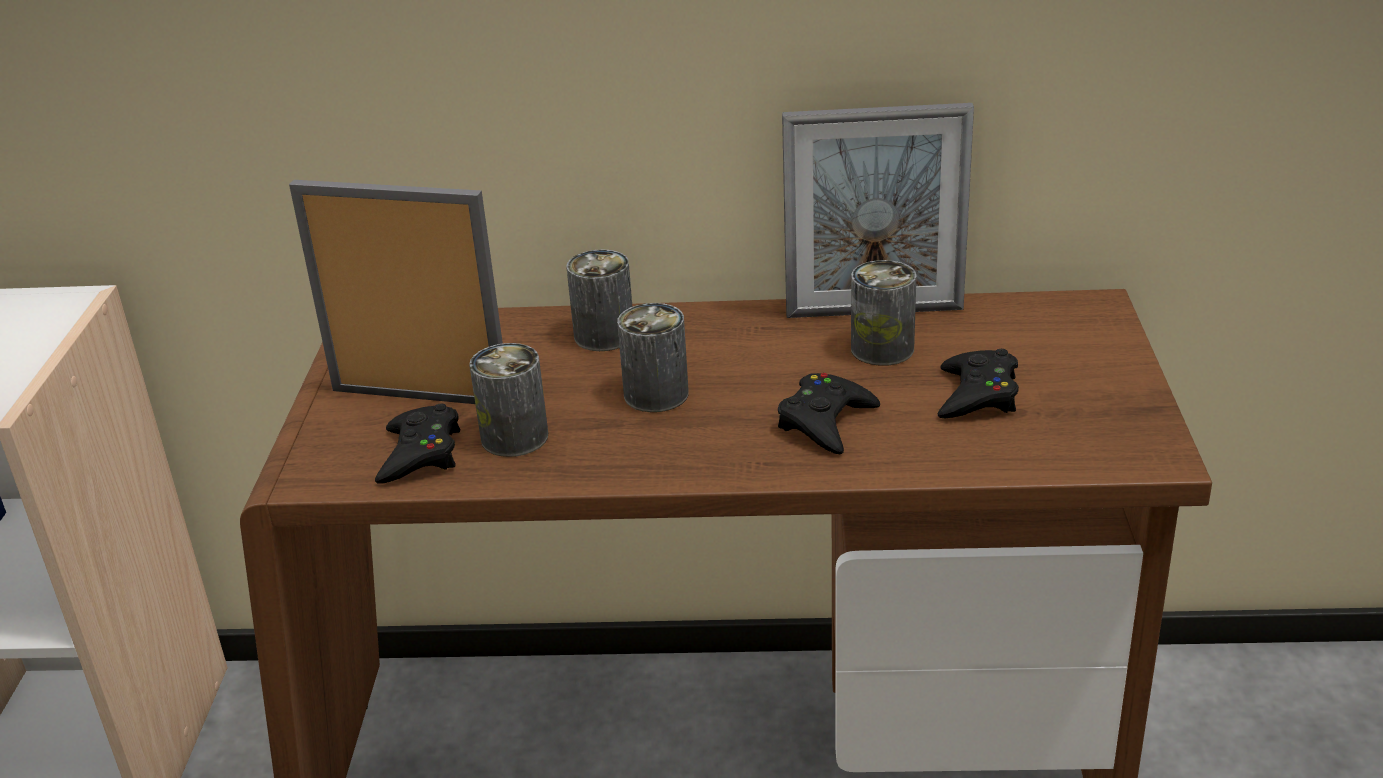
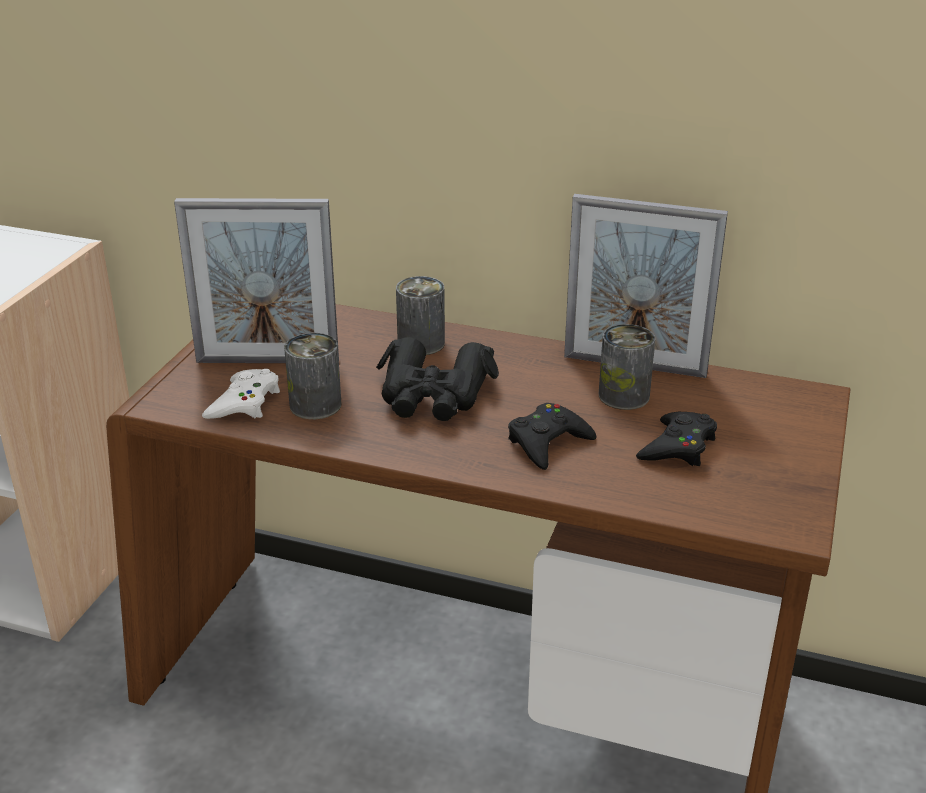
camera: 15 degrees right, 0 degrees up
(420, 396) = (267, 361): picture frame -> picture frame turned 150 degrees clockwise
(420, 453) = (244, 403): black game controller -> white game controller
(656, 394) = (434, 395): can -> black binoculars

